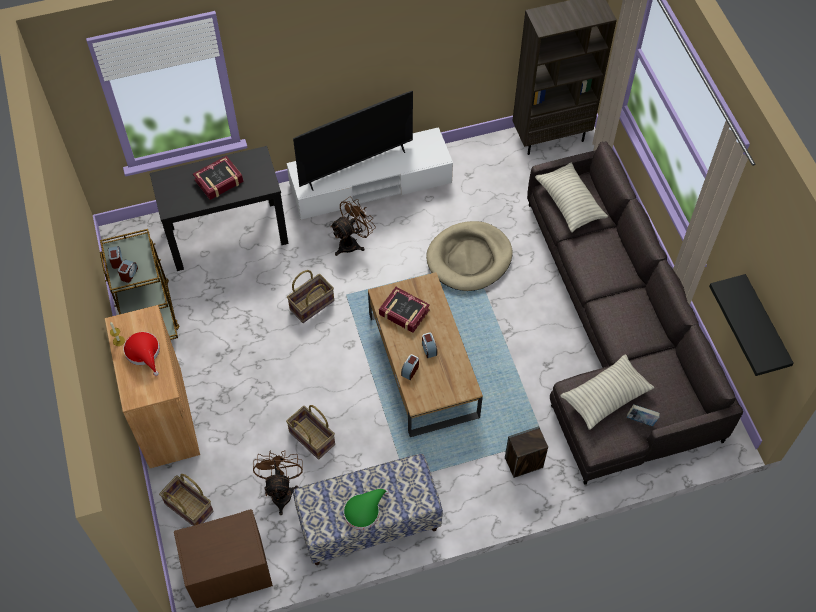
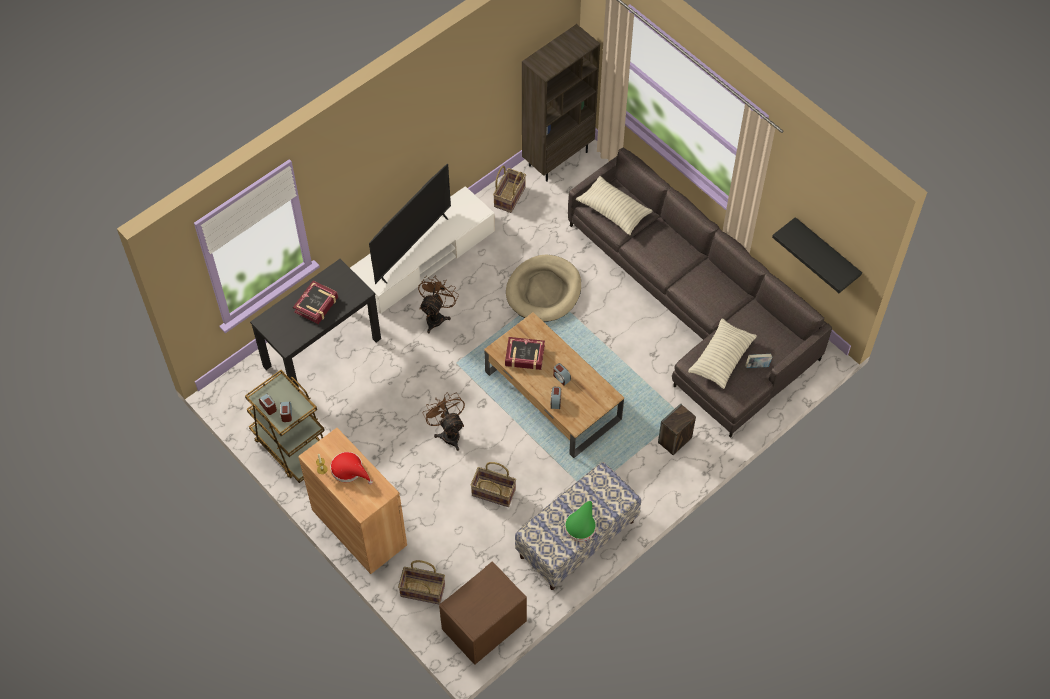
camera: 25 degrees left, 0 degrees up
(281, 491) = (492, 545): brown fan -> brown fan (448, 432)
(311, 304) = (431, 383): basket -> basket (509, 196)

